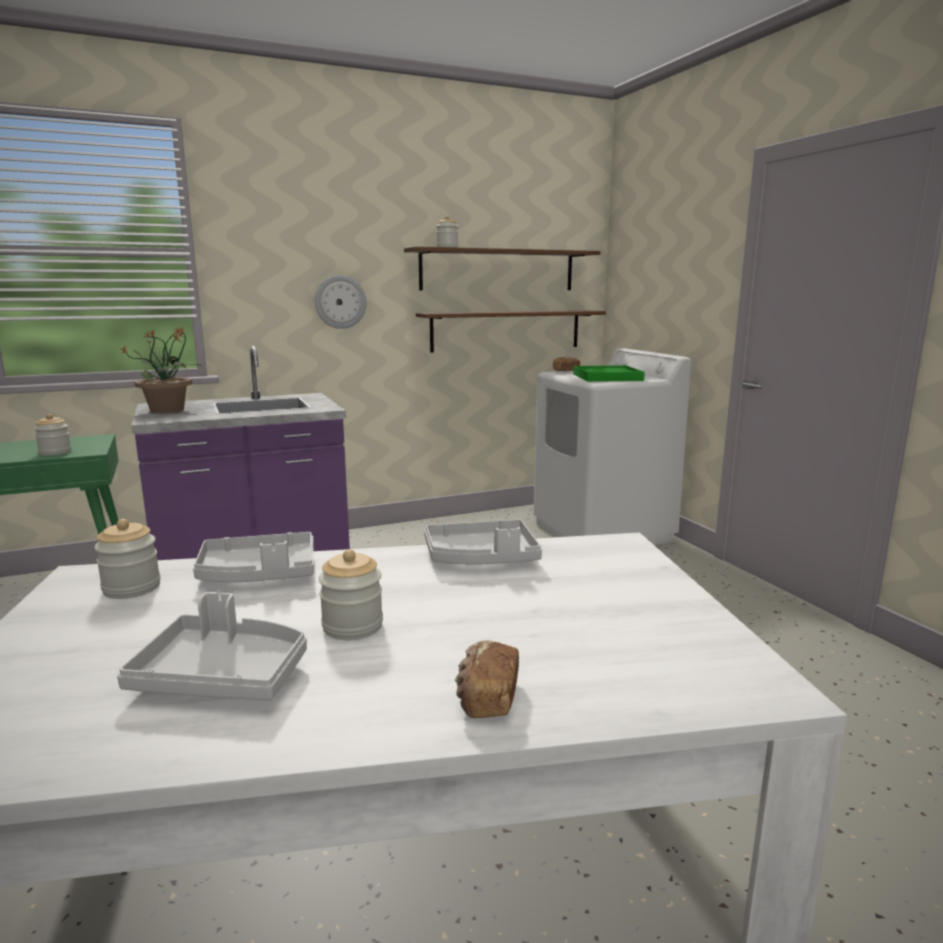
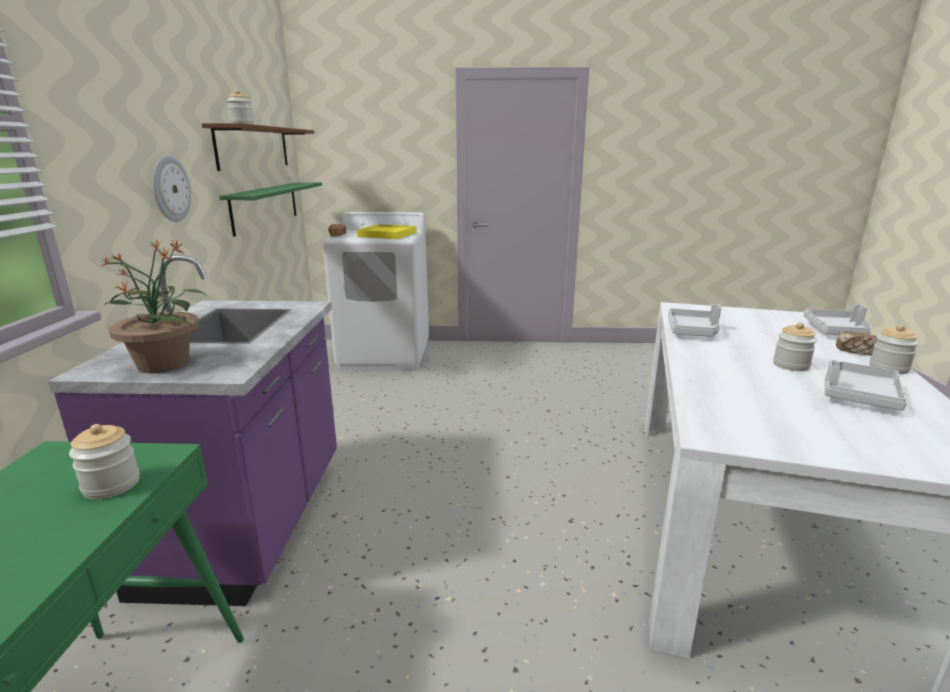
camera: 65 degrees left, 5 degrees up
(132, 588) = (736, 417): jar -> jar (888, 368)
(259, 574) = (712, 380): grey tray -> grey tray (837, 331)
(506, 330) = (266, 206): brown shelf -> green shelf
(607, 377) = (387, 235): green tray -> yellow tray

